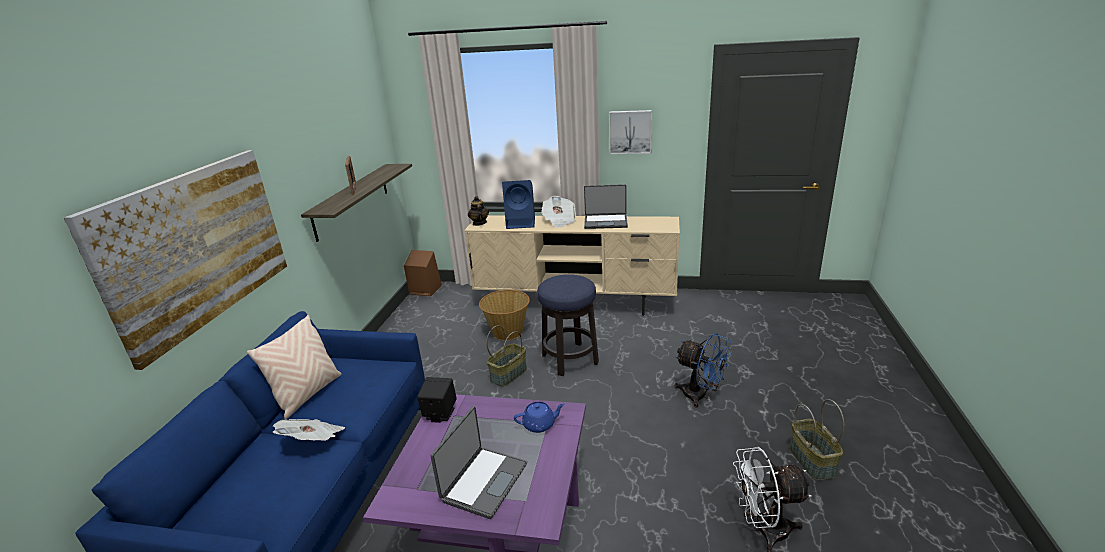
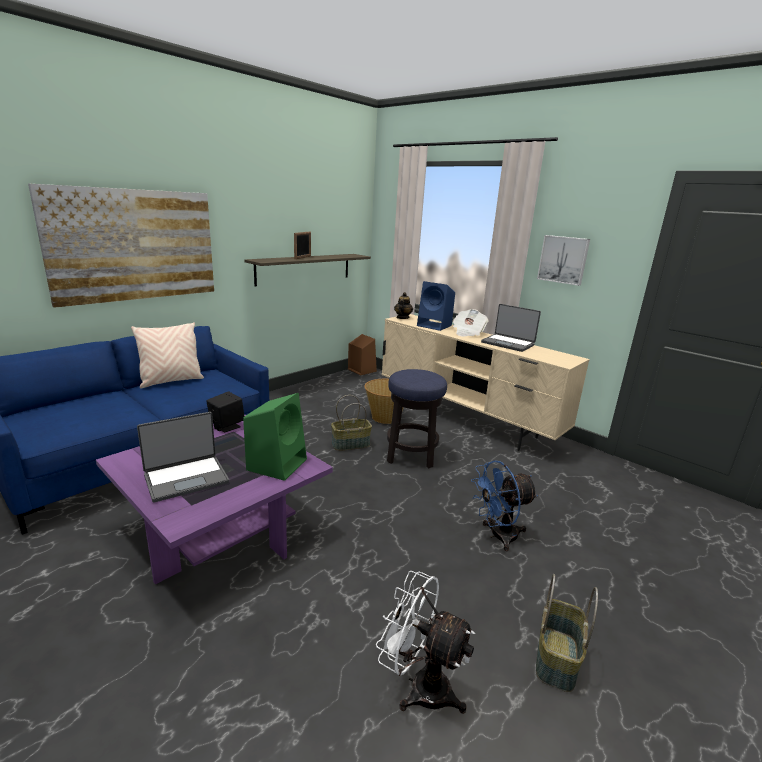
camera: 30 degrees right, 5 degrees down
(314, 441) = (134, 405): newspaper -> none
(540, 424) = (277, 464): blue teapot -> green speaker
(700, 396) = (497, 536): blue fan -> blue fan turned 90 degrees clockwise

